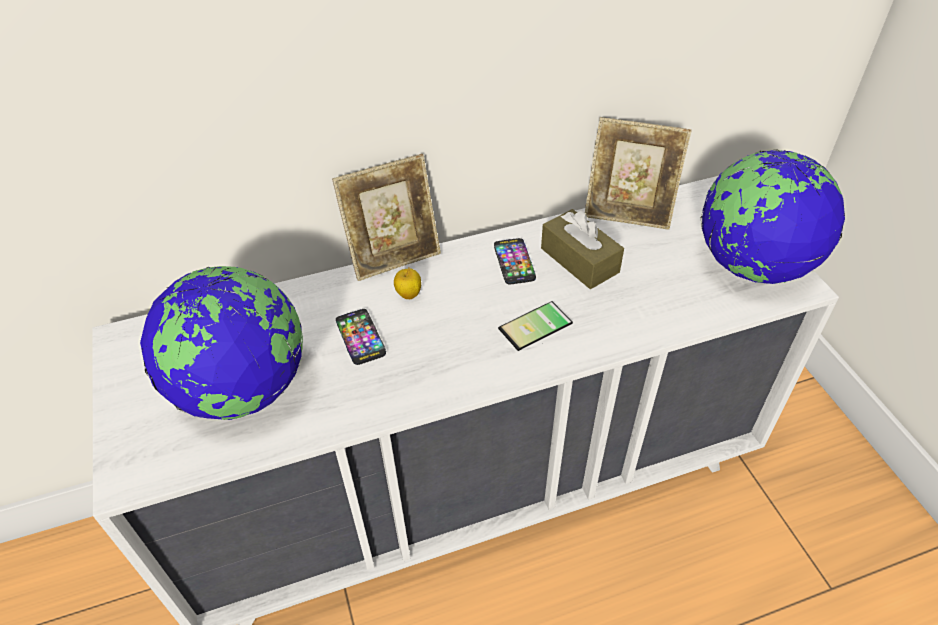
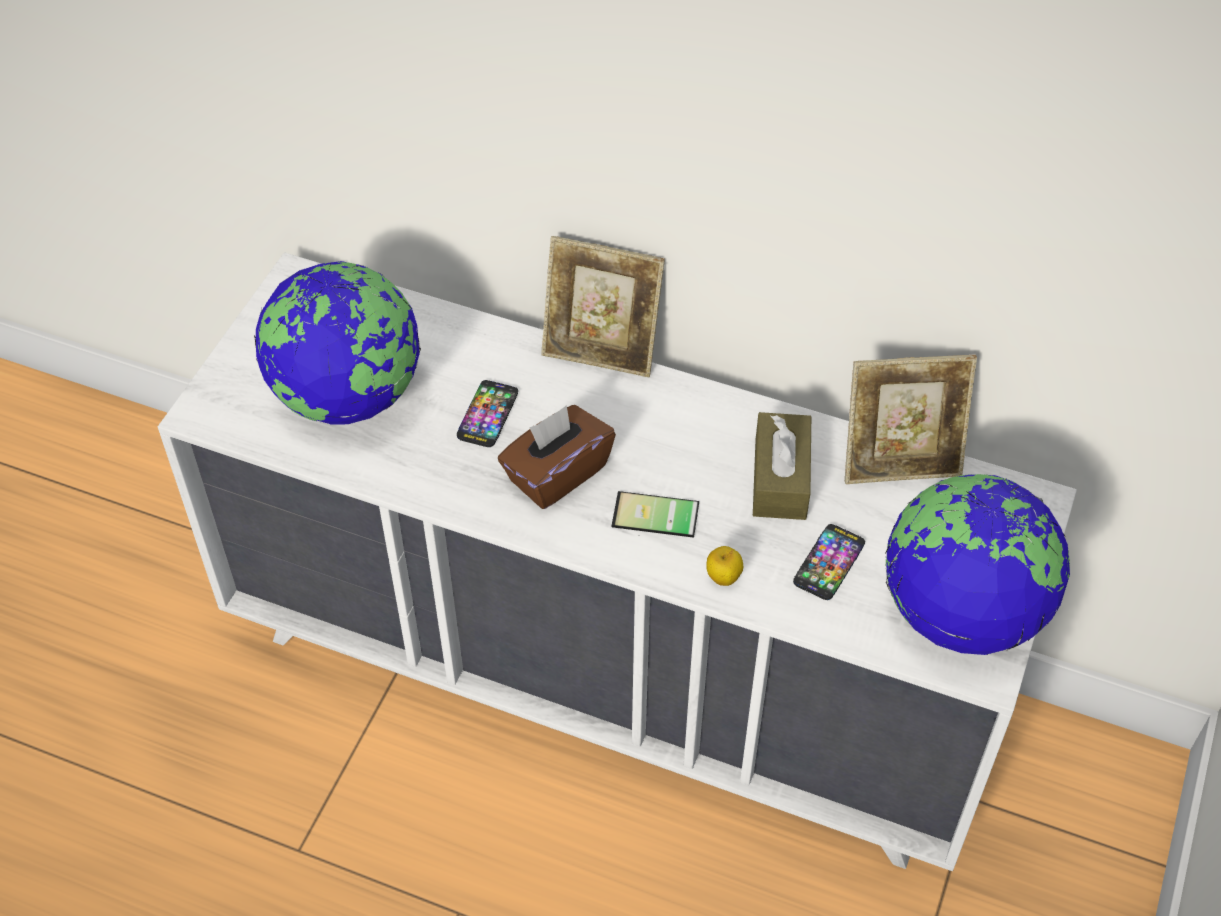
camera: 40 degrees right, 5 degrees up
(408, 295) = (573, 401): apple -> apple (723, 578)
(447, 343) = (557, 473): none -> brown tissue box
(514, 262) = (711, 435): phone -> phone (829, 563)
(628, 213) = (900, 462): picture frame -> picture frame turned 60 degrees counterclockwise

